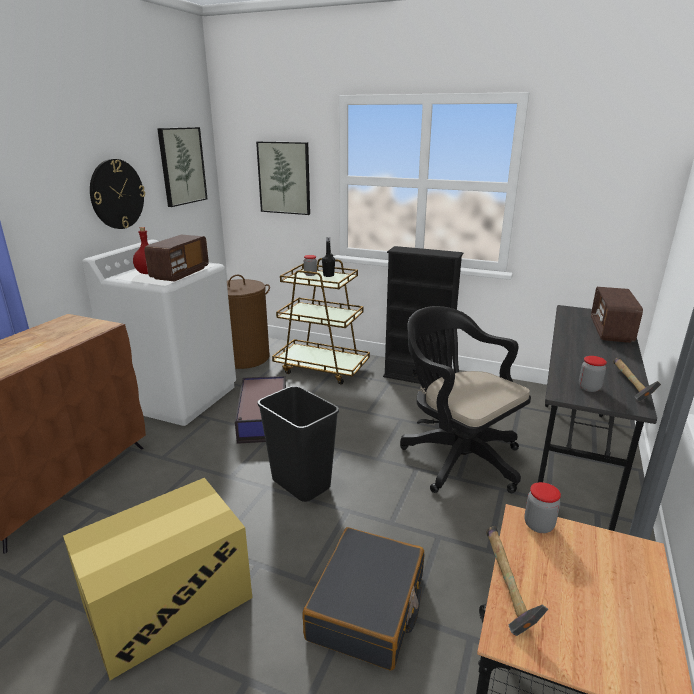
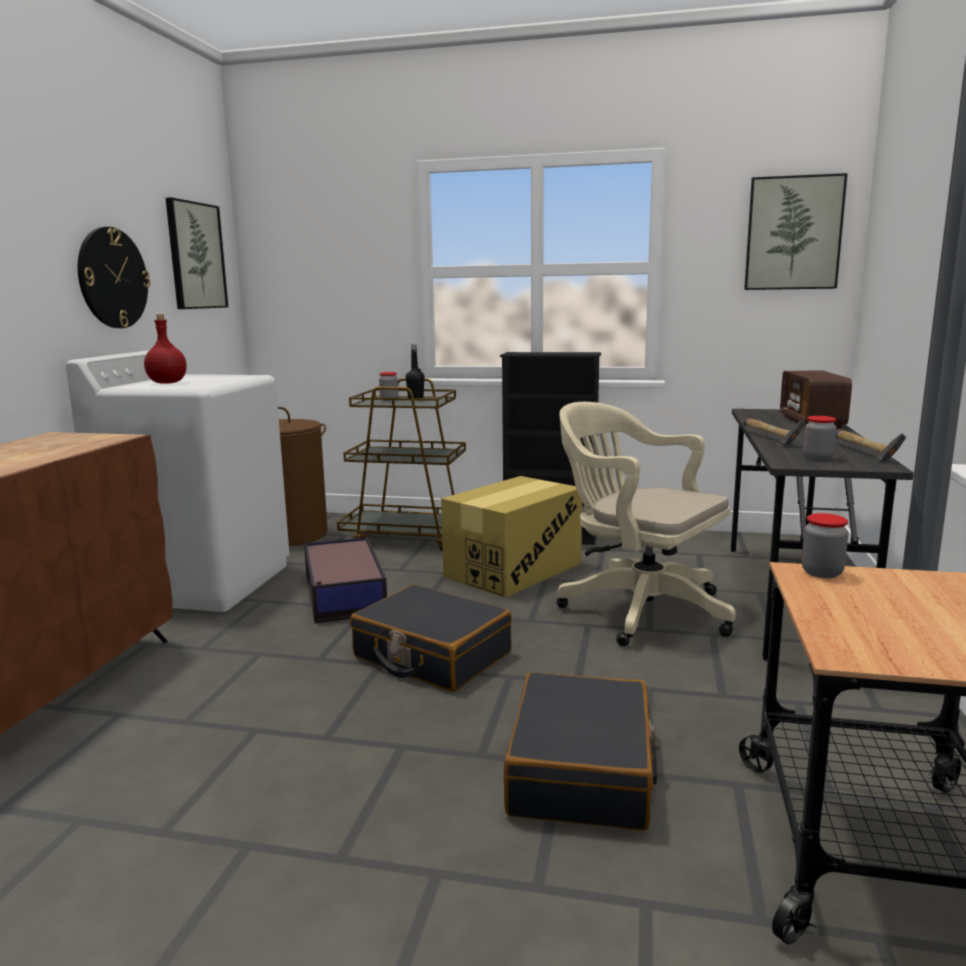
camera: 10 degrees left, 10 degrees down
(168, 602) = (276, 804): cardboard box -> cardboard box (513, 570)
(180, 273) = (215, 381): radio -> none
(284, 178) = (341, 275): picture -> picture (793, 233)
(302, 484) = (431, 655): black trash can -> black suitcase
(456, 456) = (637, 608): black office chair -> beige office chair
(506, 586) = (815, 619): hammer -> hammer (769, 439)

